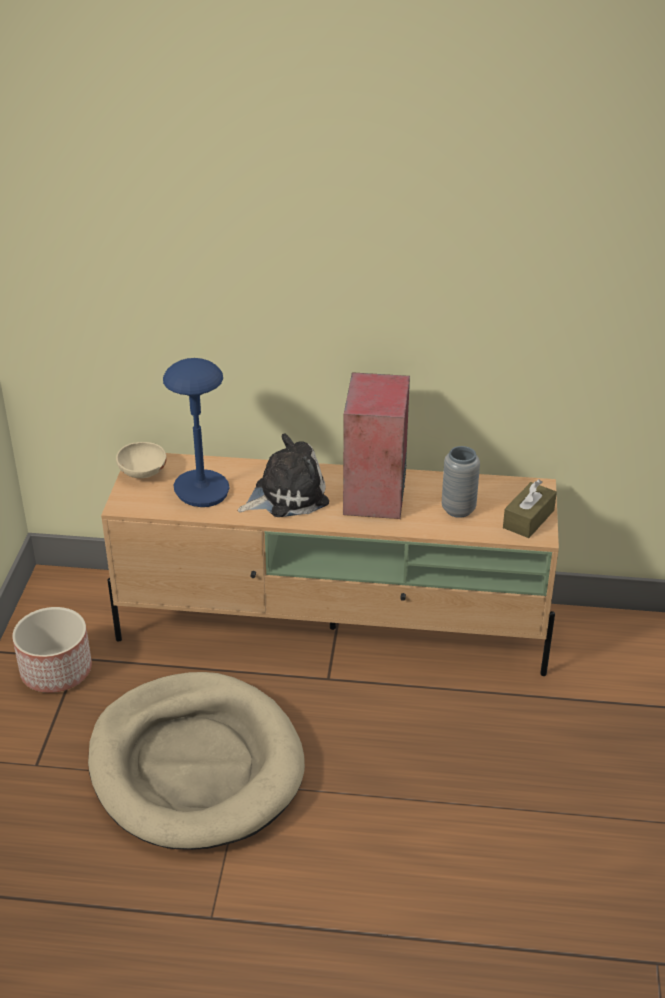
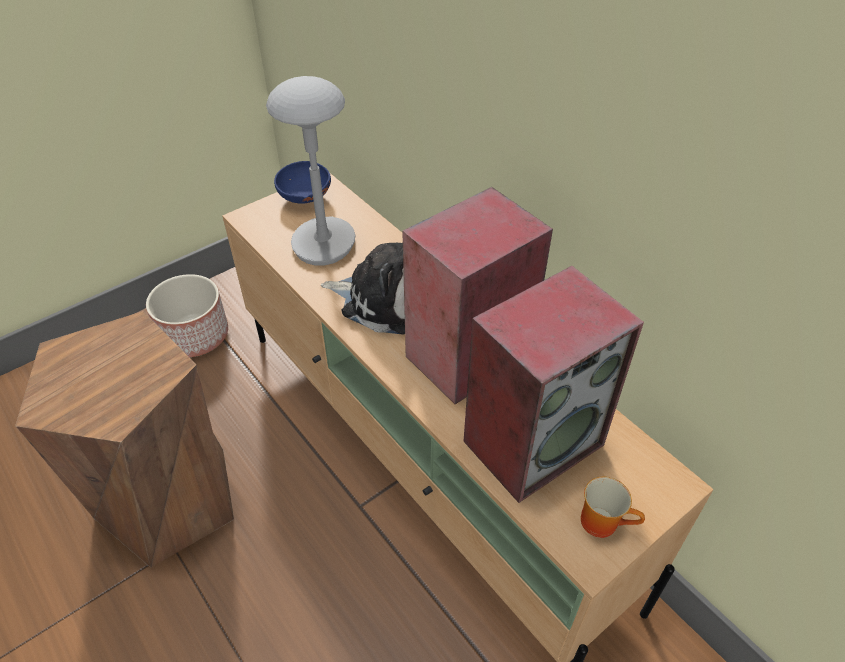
camera: 45 degrees right, 10 degrees up
(143, 474) = (304, 198): beige bowl -> blue bowl
(196, 765) = (169, 499): beige dog bed -> brown stool
(202, 490) = (324, 244): blue table lamp -> grey table lamp
(458, 509) = (533, 441): grey vase -> speaker
(528, 519) = (603, 520): brown tissue box -> mug

